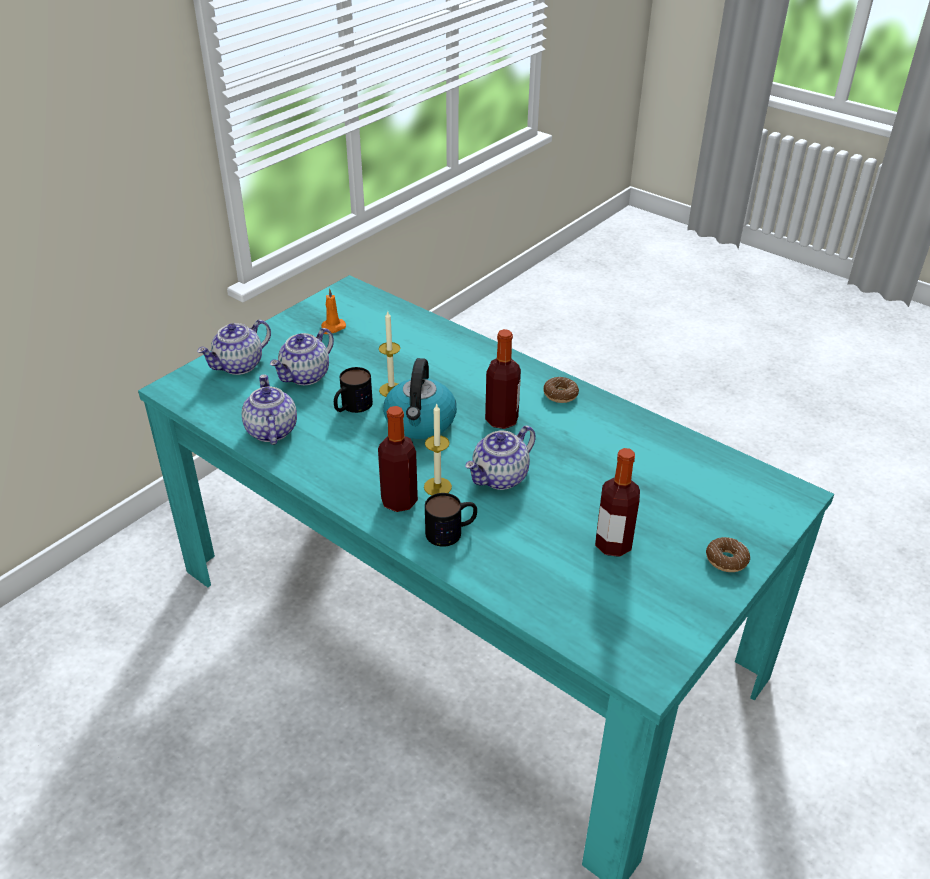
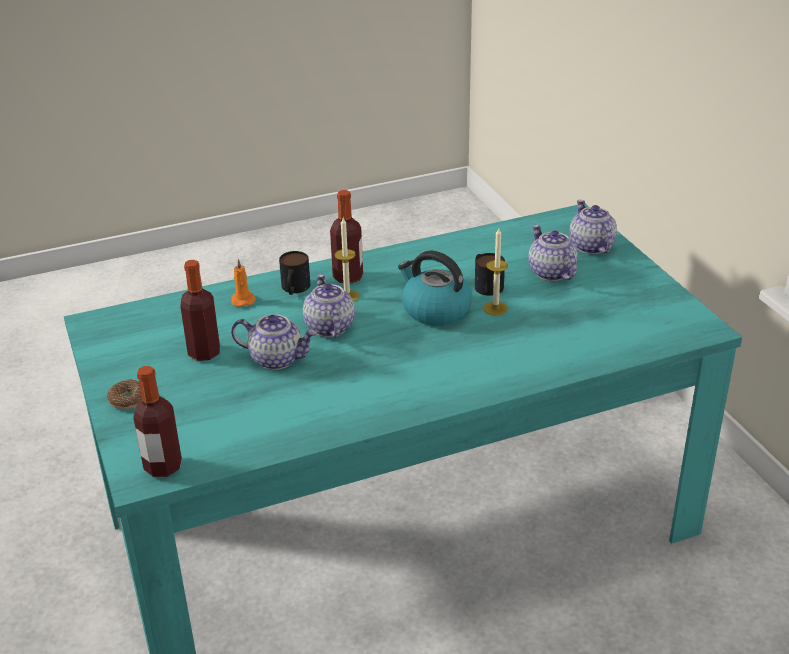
camera: 120 degrees right, 5 degrees down
(270, 430) = (483, 244): teapot -> teapot (277, 359)
(332, 328) = (628, 302): orange candle -> orange candle (243, 300)
(501, 420) = (402, 352): bottle -> bottle (163, 466)
(560, 395) = (410, 398): donut -> none

